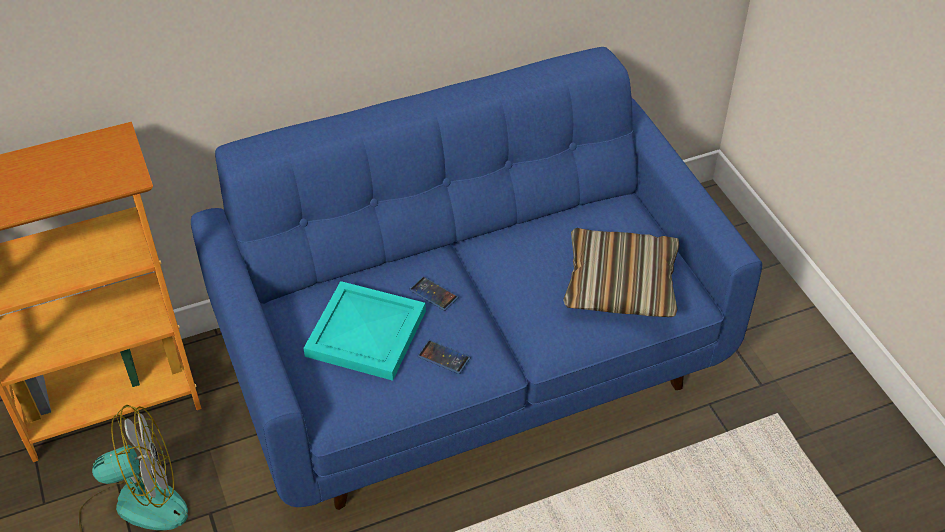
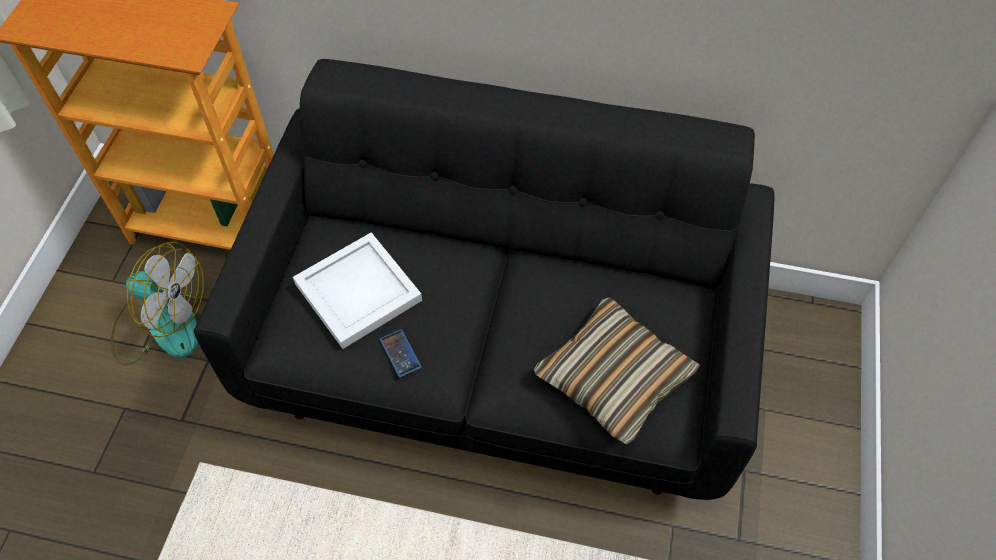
camera: 35 degrees right, 10 degrees up
(365, 332) = (358, 290): turquoise tray -> white tray
(434, 294) = (442, 288): phone -> none
(473, 361) = (499, 354): blue sofa -> black sofa

